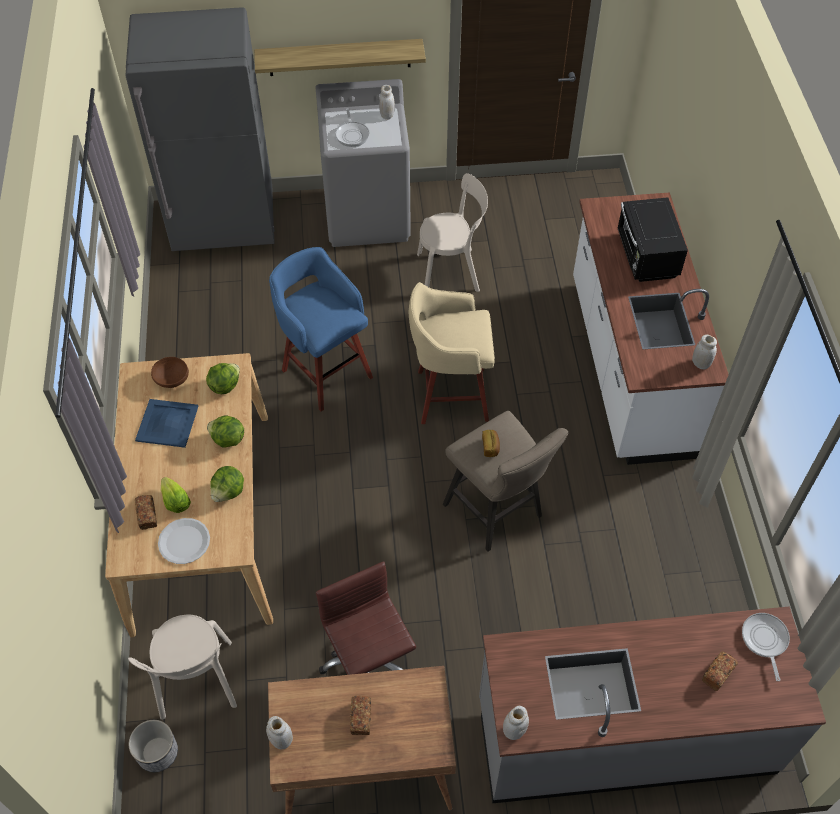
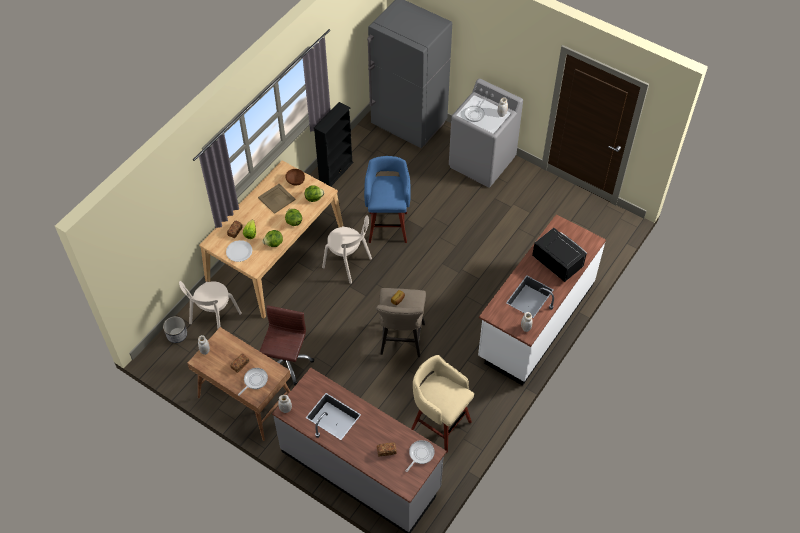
camera: 40 degrees right, 0 degrees up
(166, 424) = (276, 198): blue tray -> beige tray
(181, 347) = (336, 172): none -> black bookcase
(339, 57) = (494, 70): shelf -> none
(408, 725) = (254, 381): none -> frying pan
(449, 395) = (433, 275): beige stool -> beige stool (439, 424)
(451, 271) = (495, 216): beige chair -> beige chair (349, 264)
(646, 257) = (557, 263): black microwave -> black microwave turned 105 degrees clockwise

